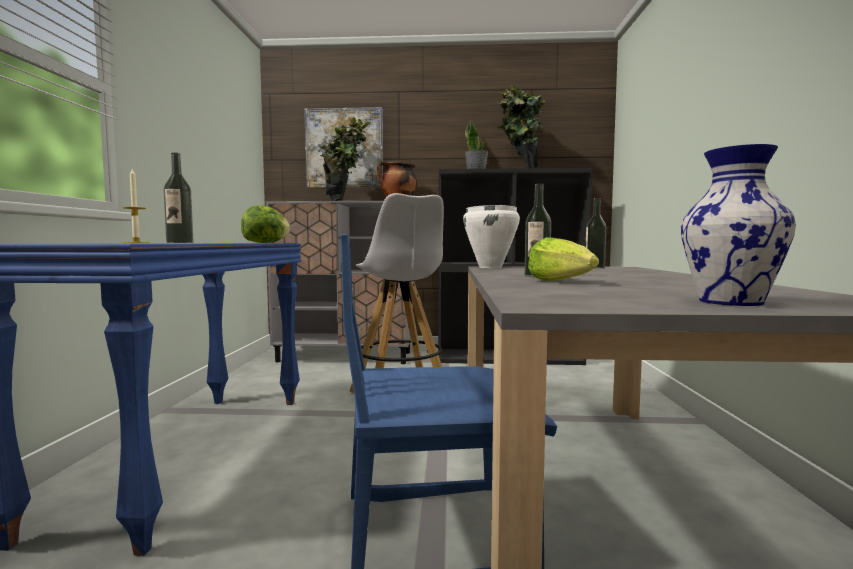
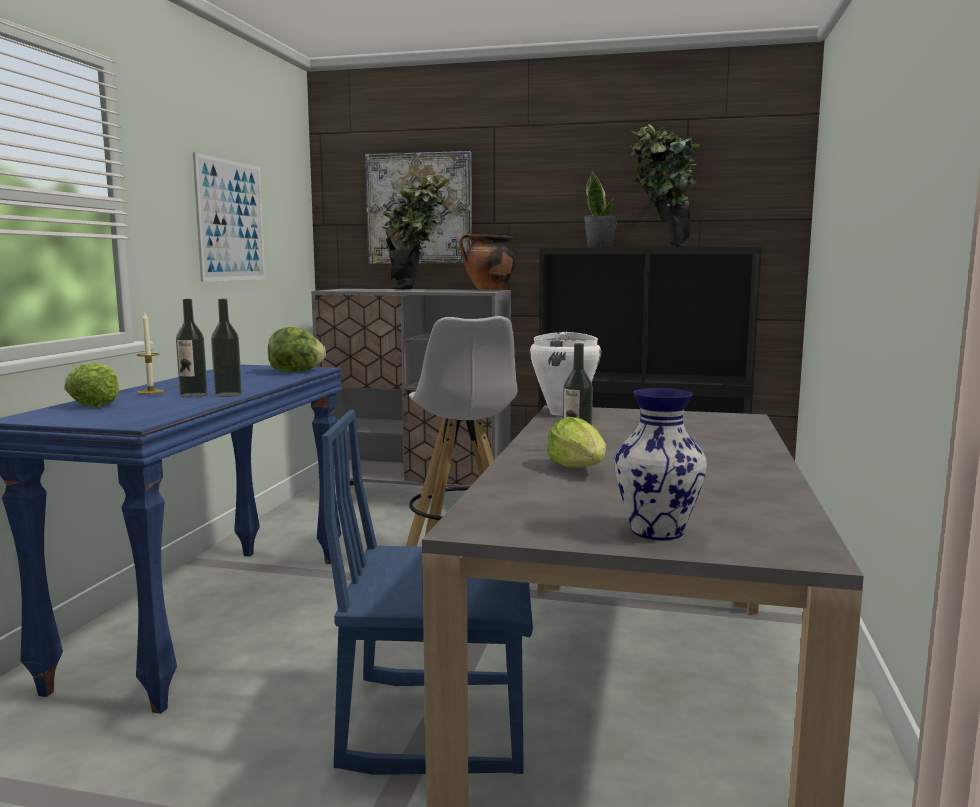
camera: 10 degrees right, 5 degrees up
(79, 243) = (96, 404): none -> lettuce
(204, 136) = (230, 221): none -> picture
(594, 268) = (696, 420): bottle -> bottle (228, 394)

